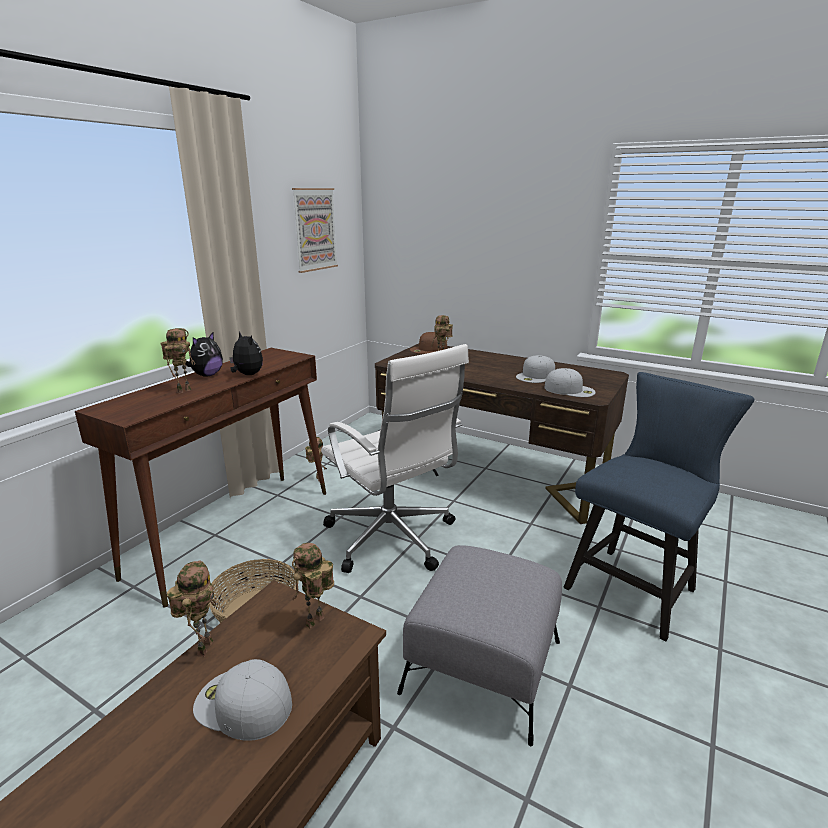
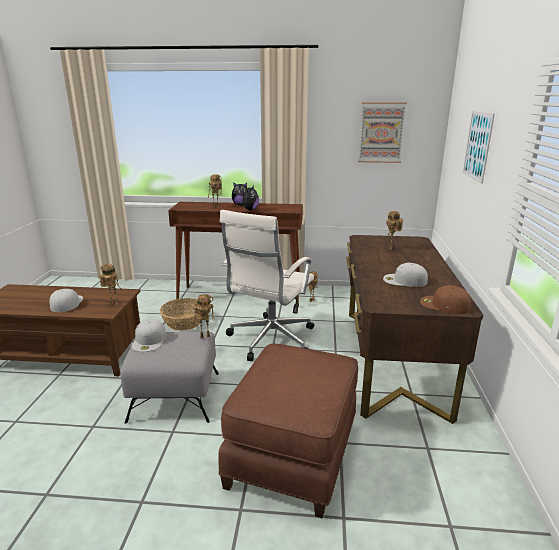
camera: 65 degrees right, 0 degrees up
(203, 646) = (95, 289): toy robot -> toy robot (205, 336)
(428, 349) = (412, 241): brown cap -> brown cap (444, 305)
(474, 230) = (477, 146): none -> picture
(570, 390) = (387, 295): white cap -> white cap (149, 340)
(636, 585) = (294, 455): blue chair -> brown ottoman

